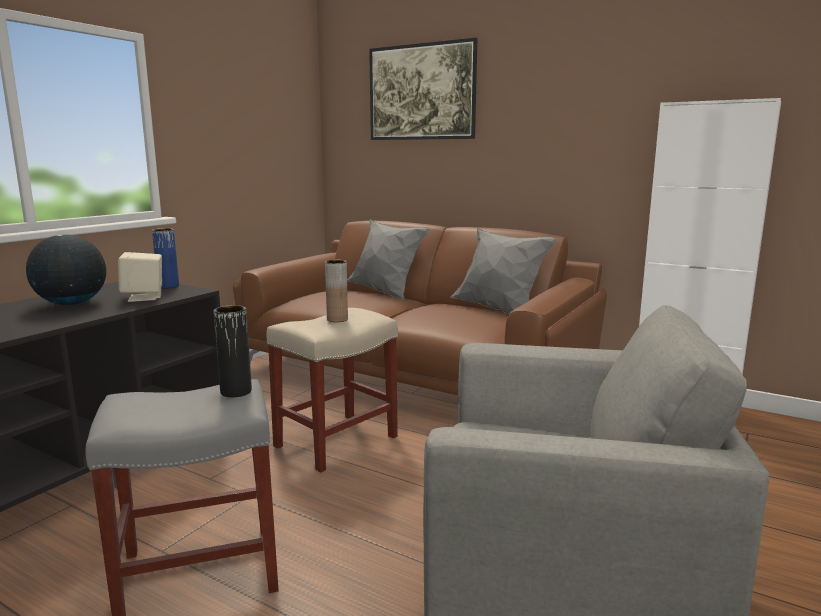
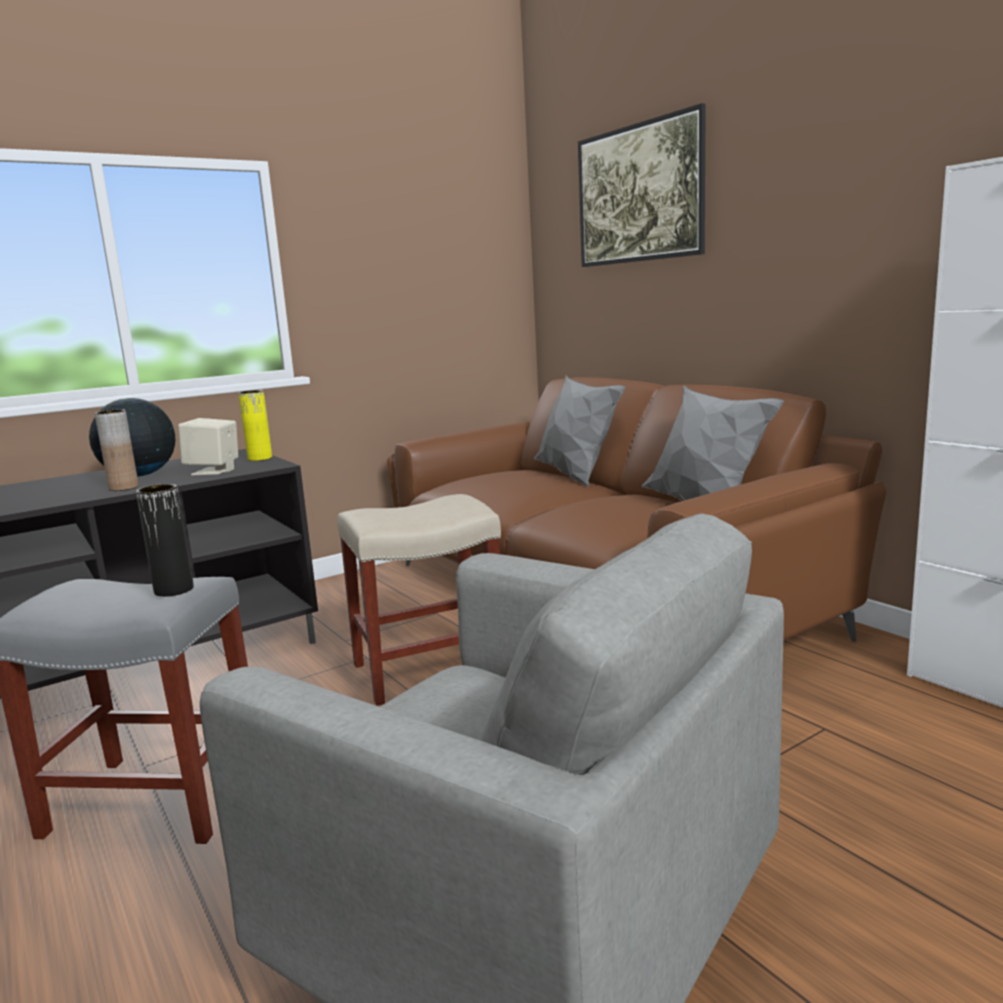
camera: 25 degrees right, 0 degrees up
(168, 286) = (260, 458): blue vase -> yellow vase
(337, 319) = (421, 509): brown vase -> brown vase (124, 488)

